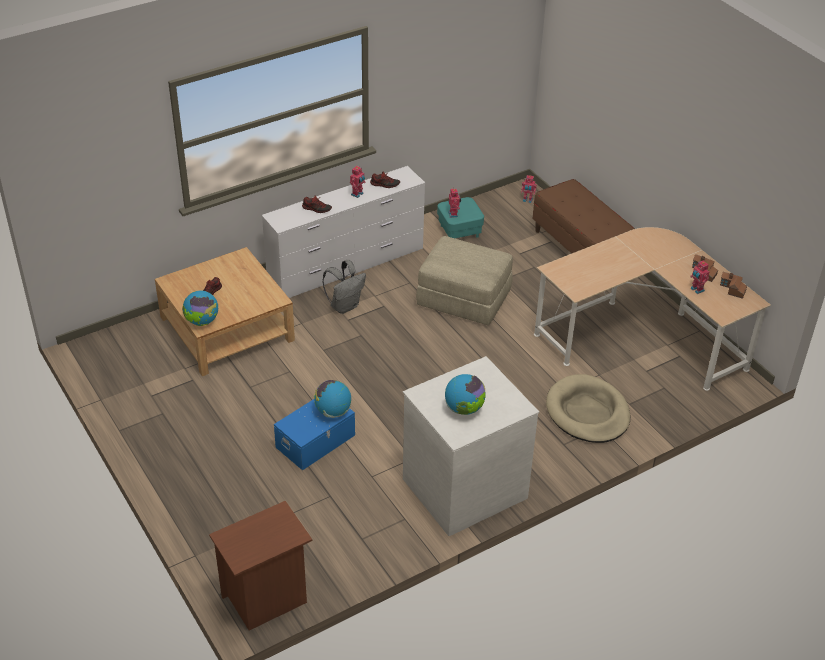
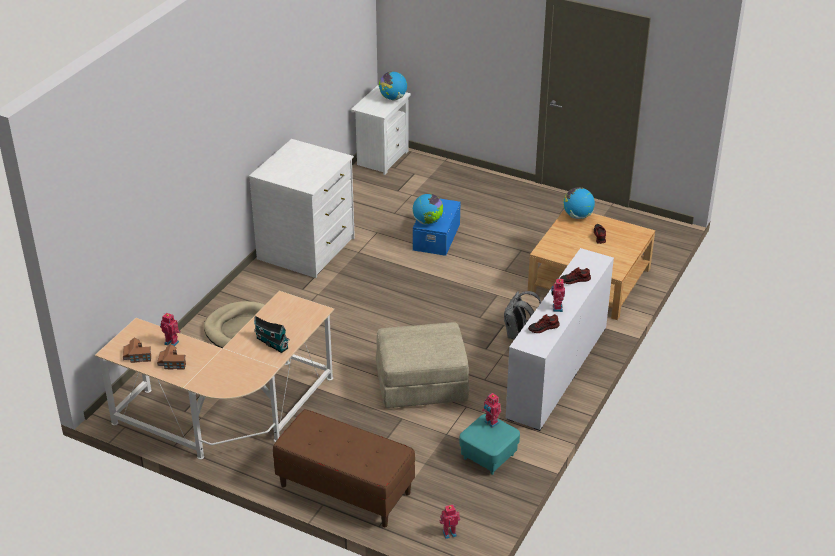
camera: 150 degrees right, 5 degrees down
(266, 599) = (381, 158): brown nightstand -> white nightstand
(464, 409) = (302, 159): globe -> globe (393, 98)
(610, 258) = (271, 343): none -> toy house

